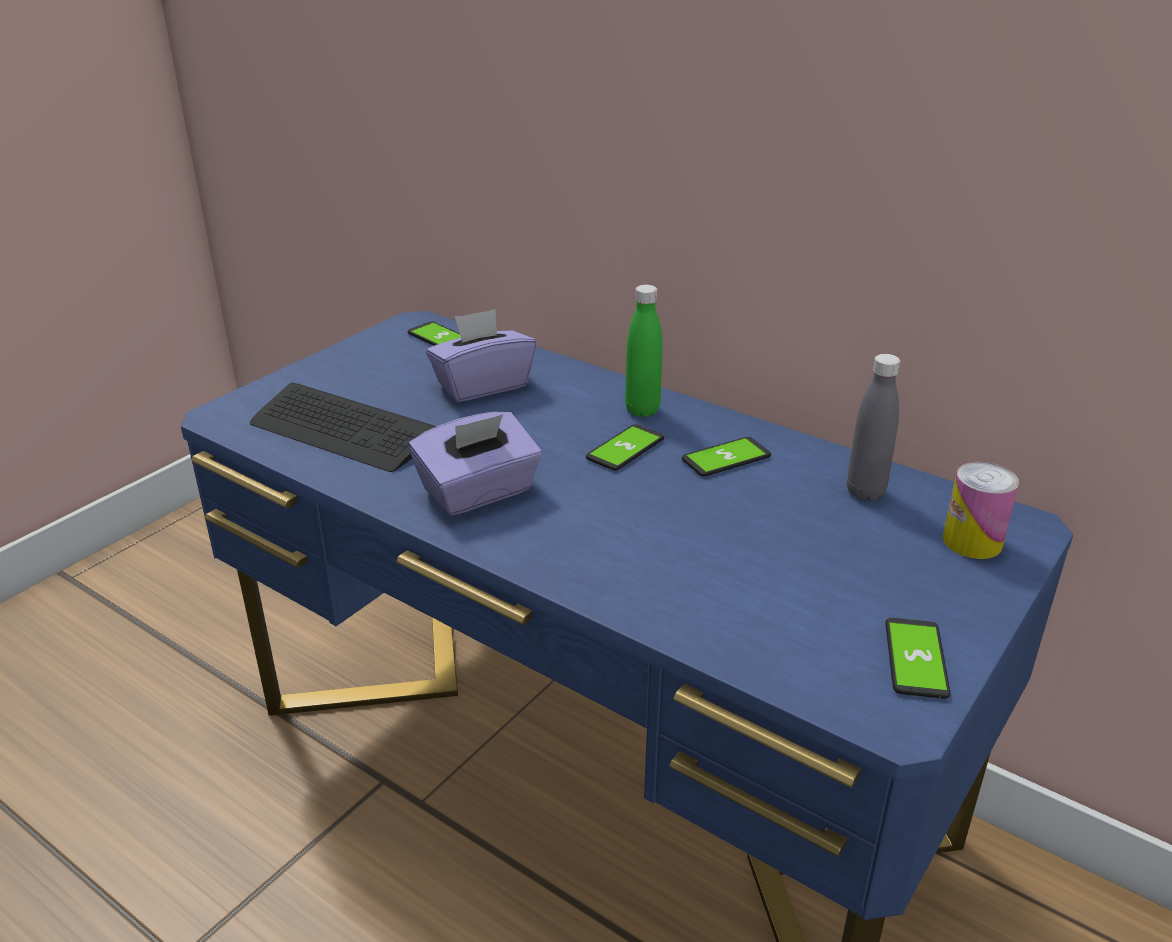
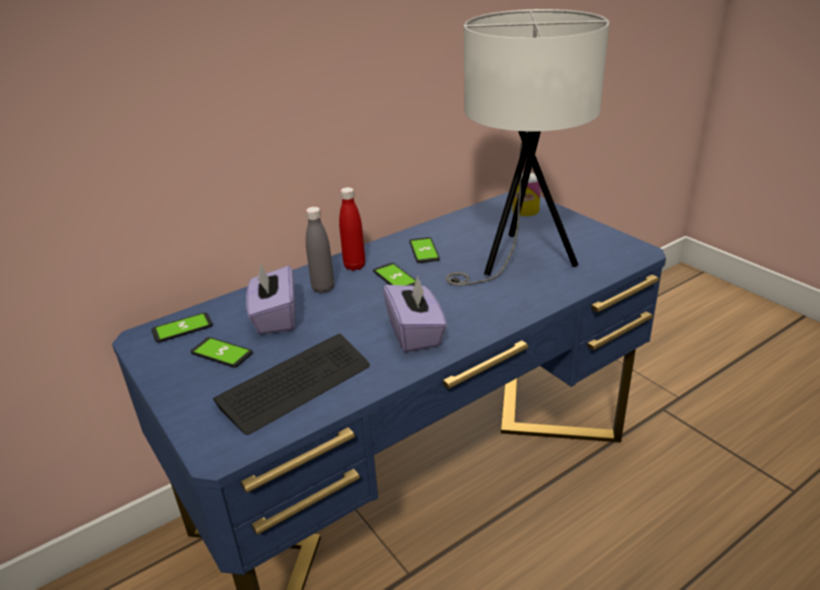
camera: 70 degrees left, 0 degrees up
(642, 410) = (354, 266): green bottle -> red bottle
(750, 558) = (519, 261): none -> white table lamp
(865, 492) = (475, 223): grey bottle -> grey bottle (323, 288)
(915, 659) = (603, 240): phone -> phone (221, 353)

